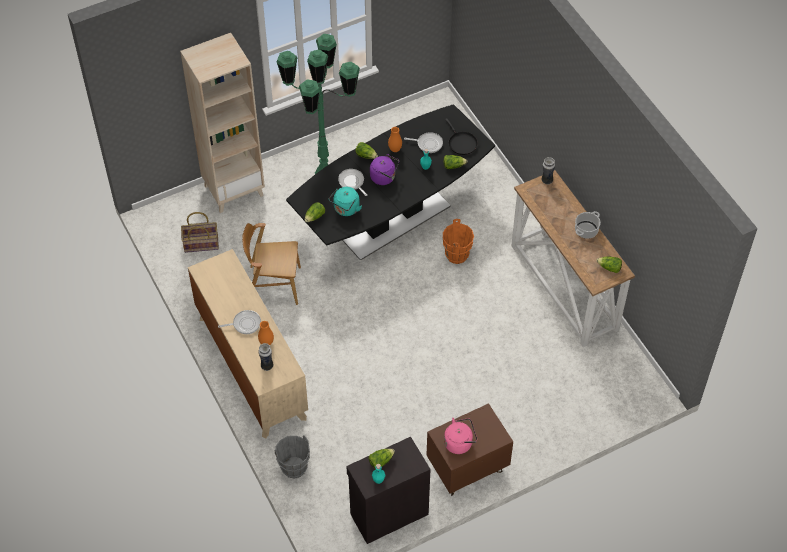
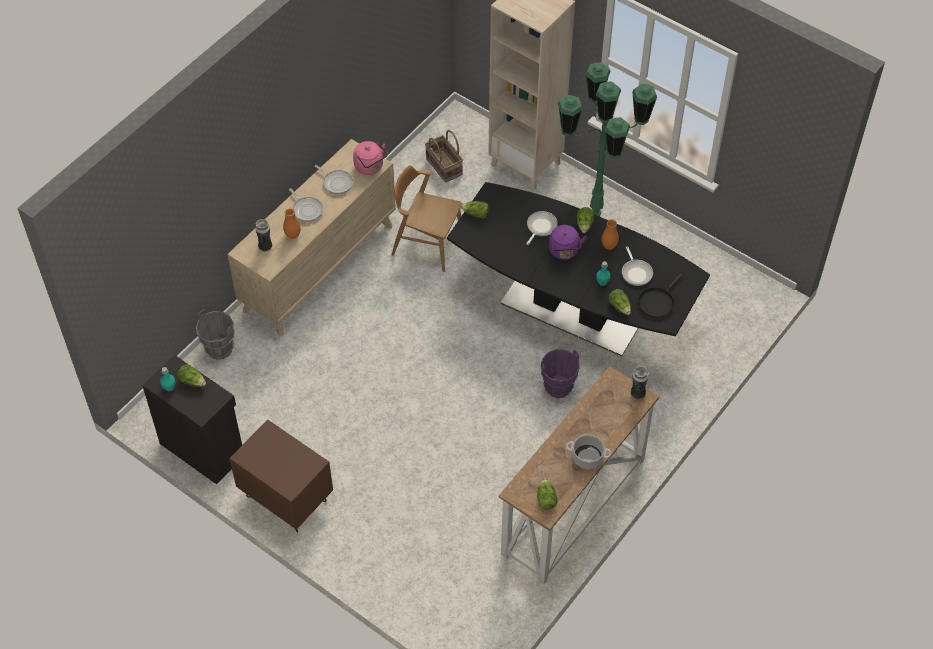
camera: 65 degrees right, 0 degrees up
(229, 293) = (336, 182): none -> frying pan
(273, 285) = (427, 244): brown chair -> brown chair turned 45 degrees counterclockwise
(345, 209) = (501, 236): turquoise kettle -> none
(457, 255) = (558, 387): orange bucket -> purple bucket
(460, 443) = (266, 453): pink kettle -> pink kettle (370, 167)

